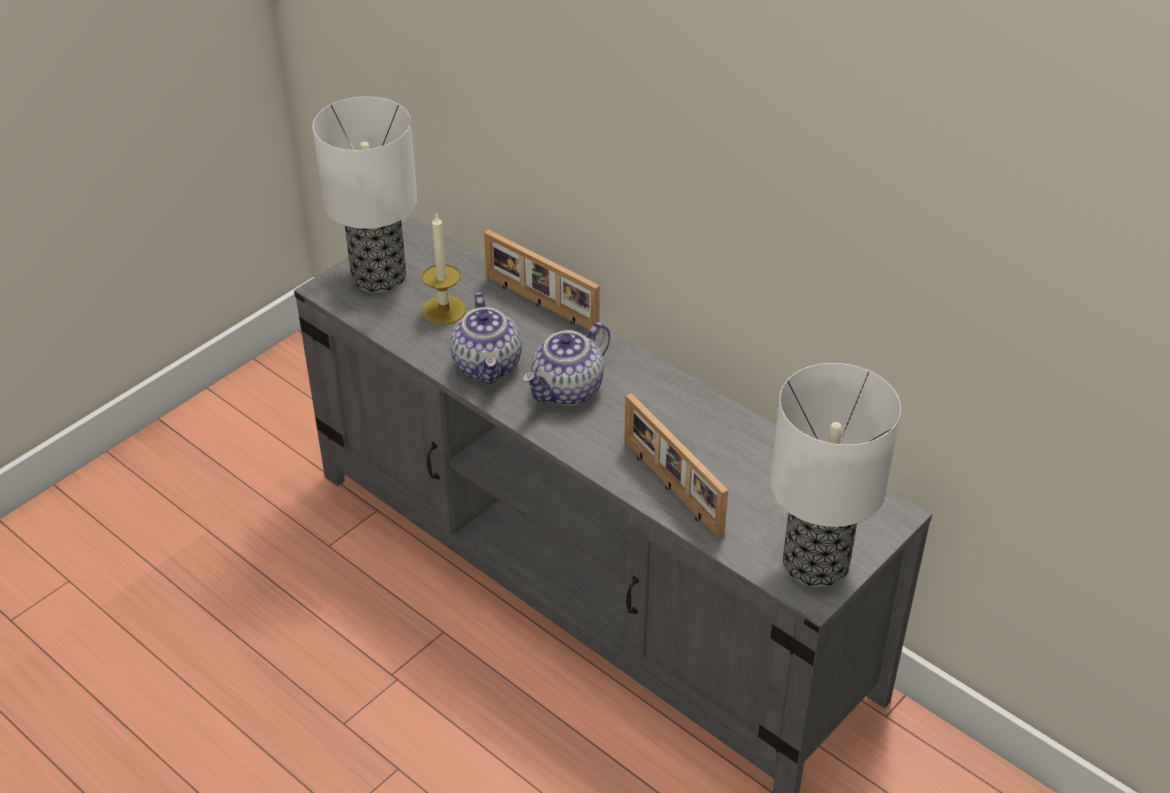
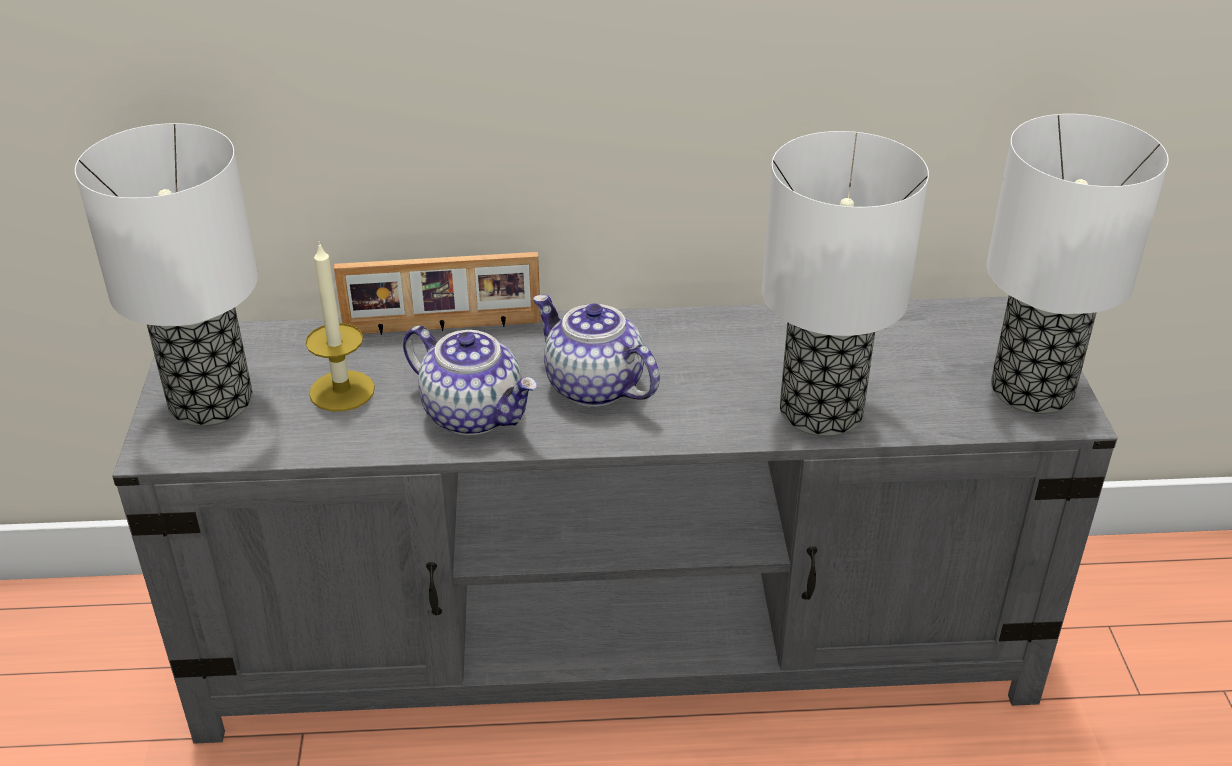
camera: 45 degrees left, 5 degrees down
(567, 390) = (592, 386): teapot -> teapot turned 135 degrees clockwise
(670, 488) = (823, 410): picture frame -> table lamp

